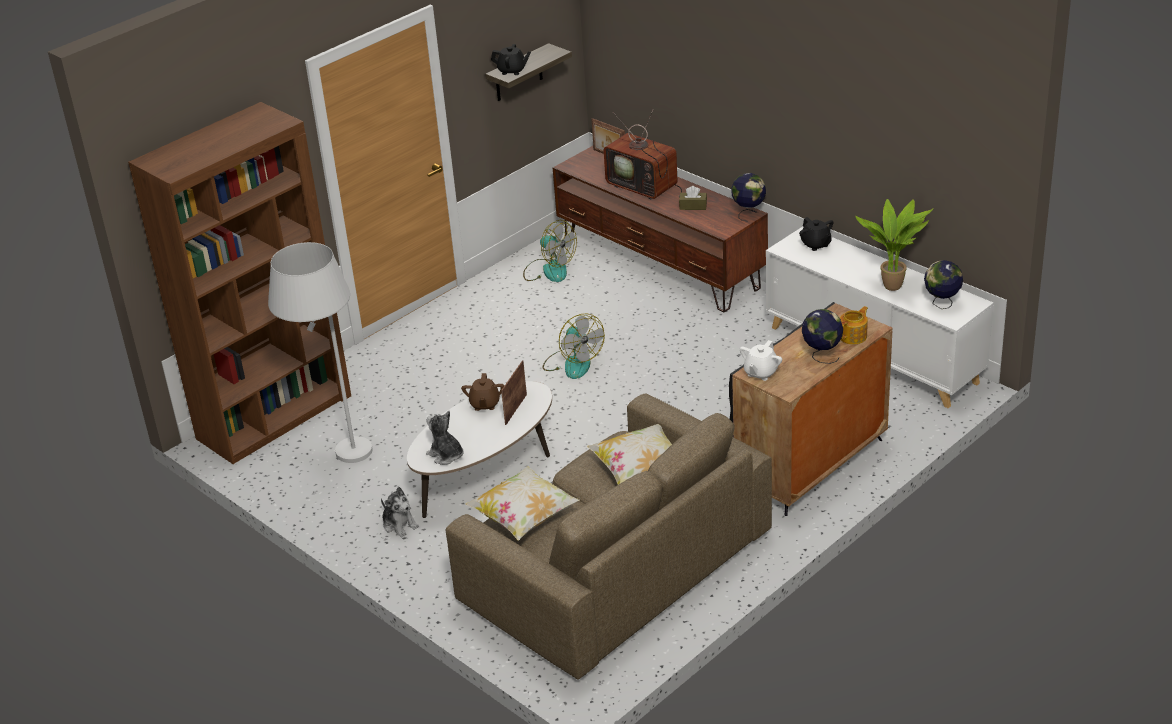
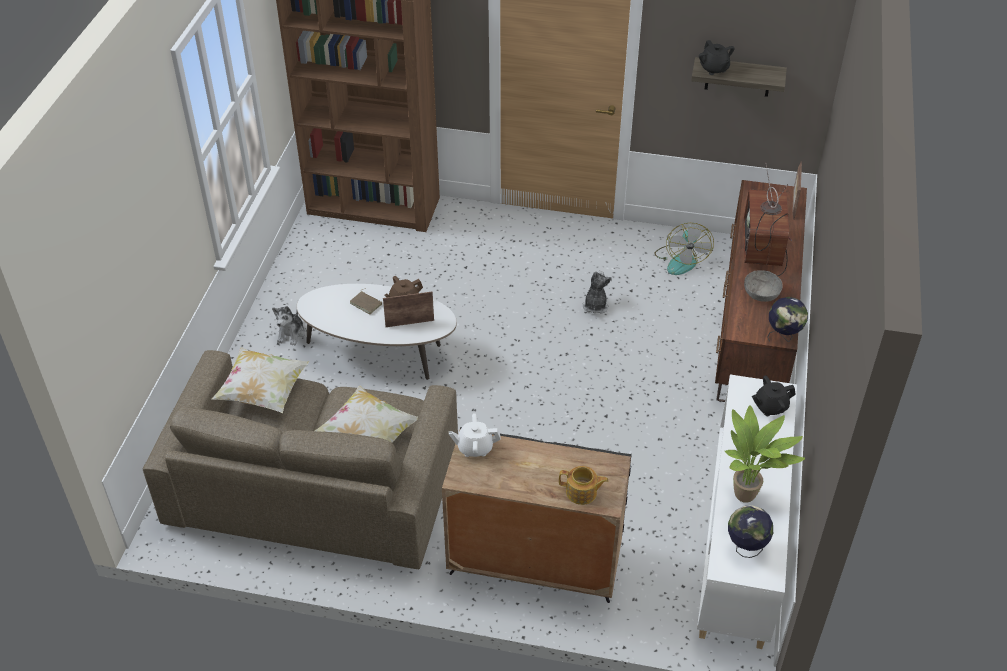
camera: 55 degrees right, 10 degrees up
(339, 462) = (343, 266): white floor lamp -> none
(446, 455) = (325, 311): plush toy -> plush toy (595, 305)
(462, 426) = (366, 303): none -> brown book
(572, 363) = (562, 335): fan -> none
(693, 206) = (761, 294): brown tissue box -> grey bowl
(816, 244) = (770, 407): black teapot -> black teapot turned 45 degrees clockwise
(821, 355) = (532, 481): globe -> none

